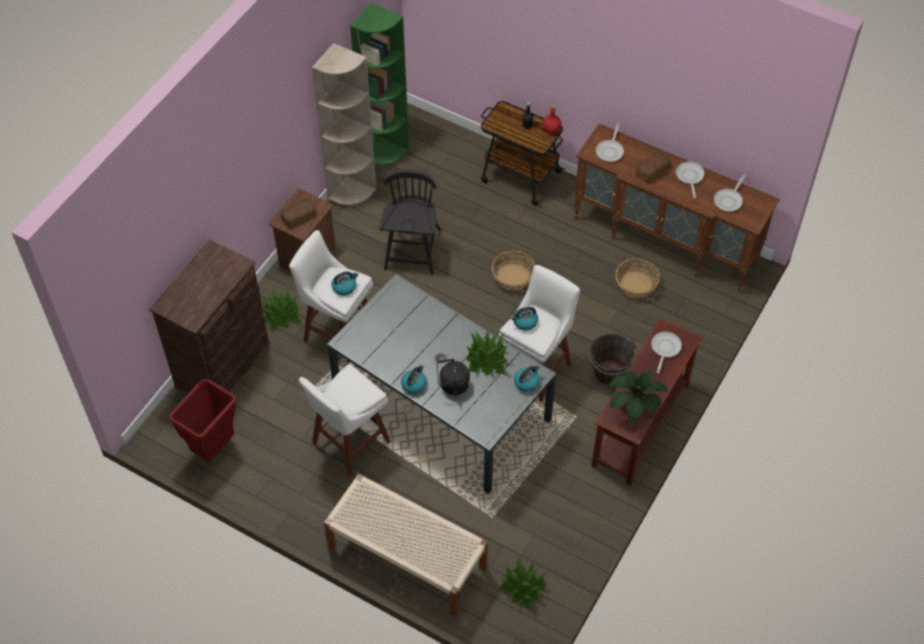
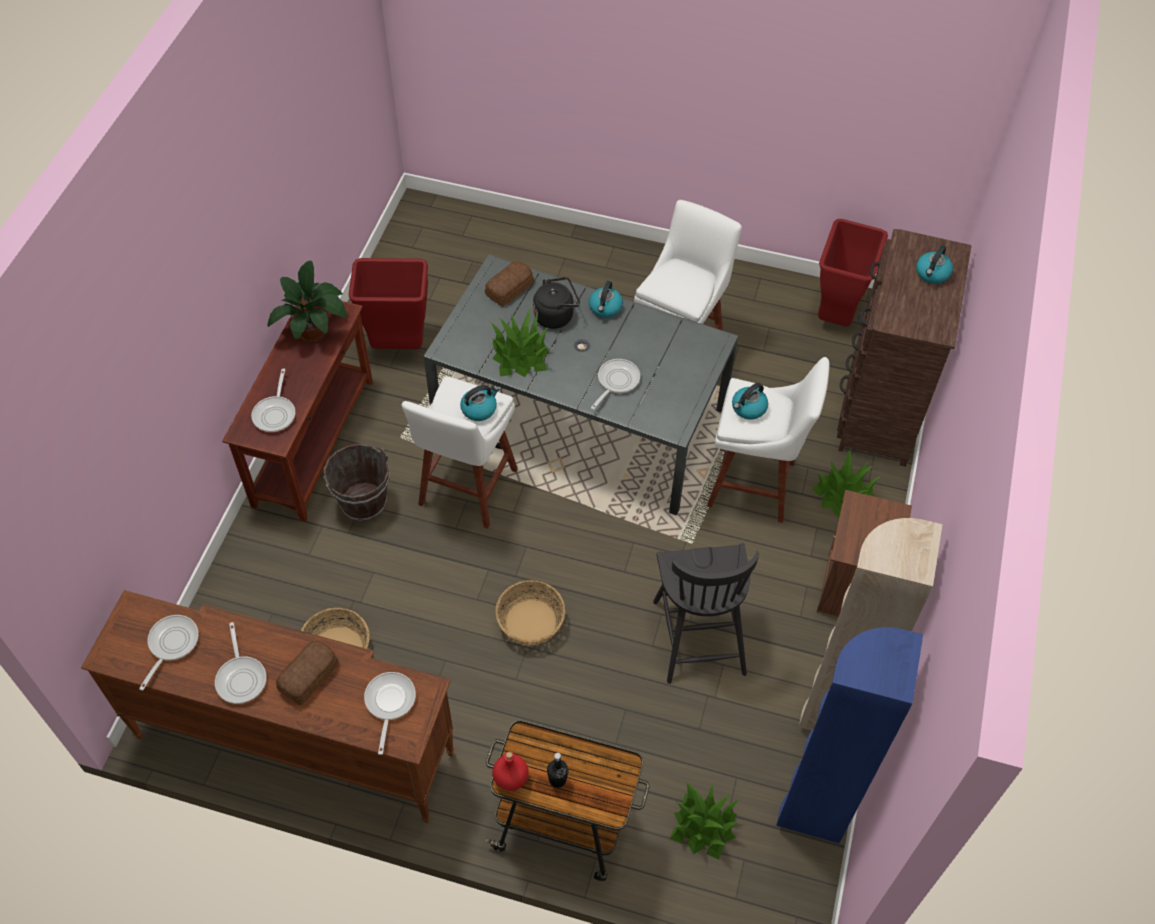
camera: 165 degrees right, 0 degrees up
(298, 217) = (873, 525): bread -> bread (510, 289)
(385, 156) = (813, 811): green bookcase -> blue bookcase
(406, 557) = (567, 253): beige bench -> none
(425, 326) = (616, 382): none -> frying pan
(522, 586) = (433, 250): potted plant -> potted plant (703, 825)
(526, 382) = (460, 337): kettle -> kettle (932, 274)
(565, 494) = (399, 346): none -> red trash can

